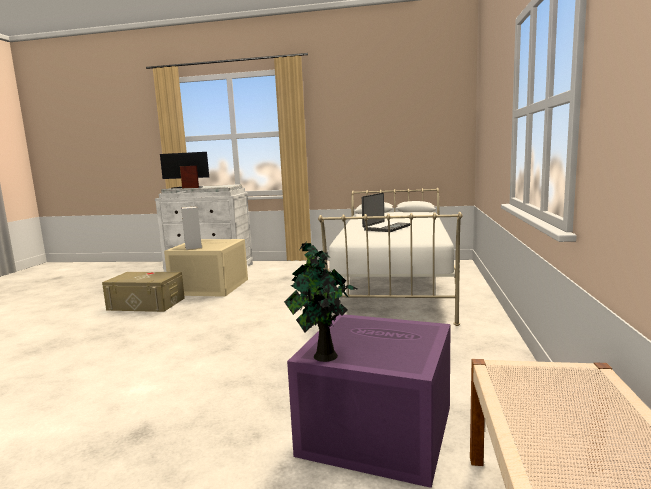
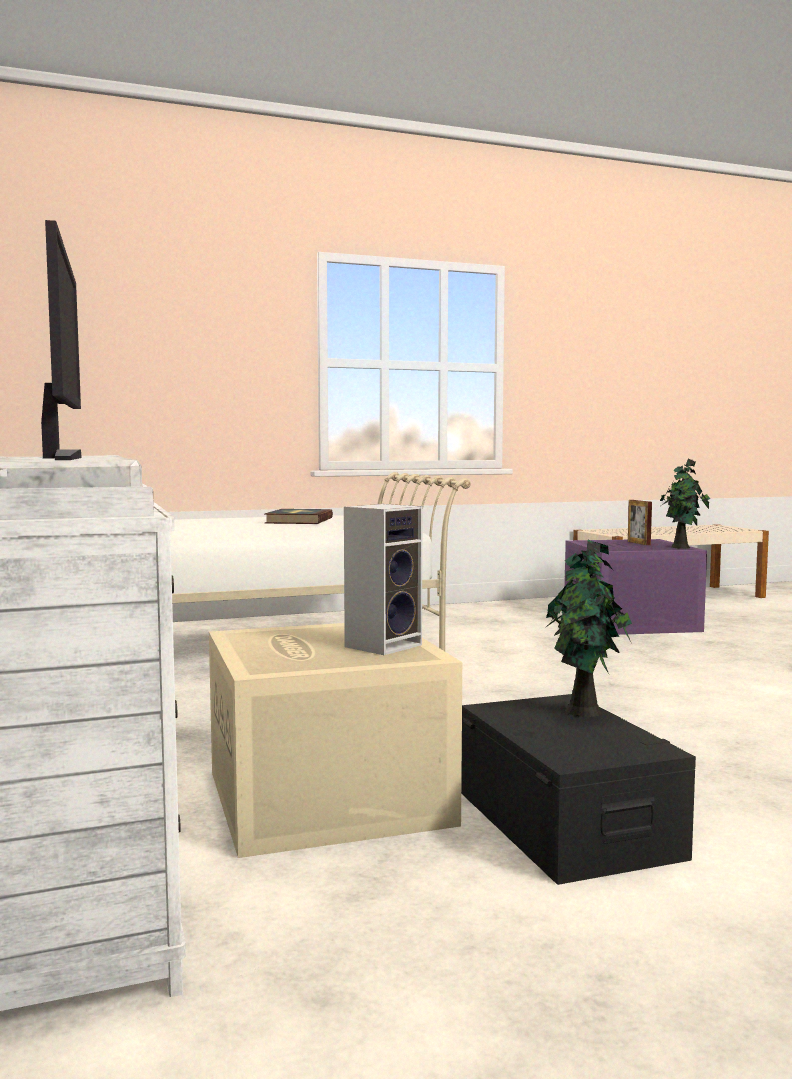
camera: 120 degrees left, 5 degrees down
(145, 279) = (585, 712): none -> potted plant
(146, 304) = (565, 823): beige storage box -> black storage box
(190, 188) = (107, 457): picture frame -> picture frame (638, 543)
(386, 228) = (298, 520): laptop -> book

